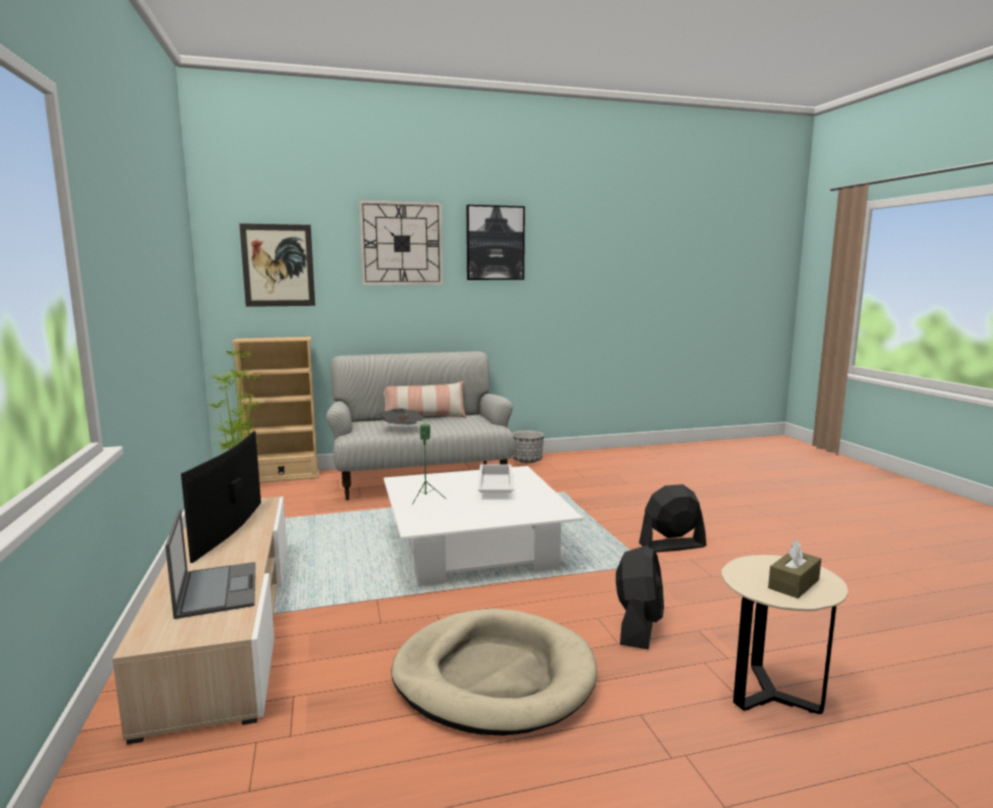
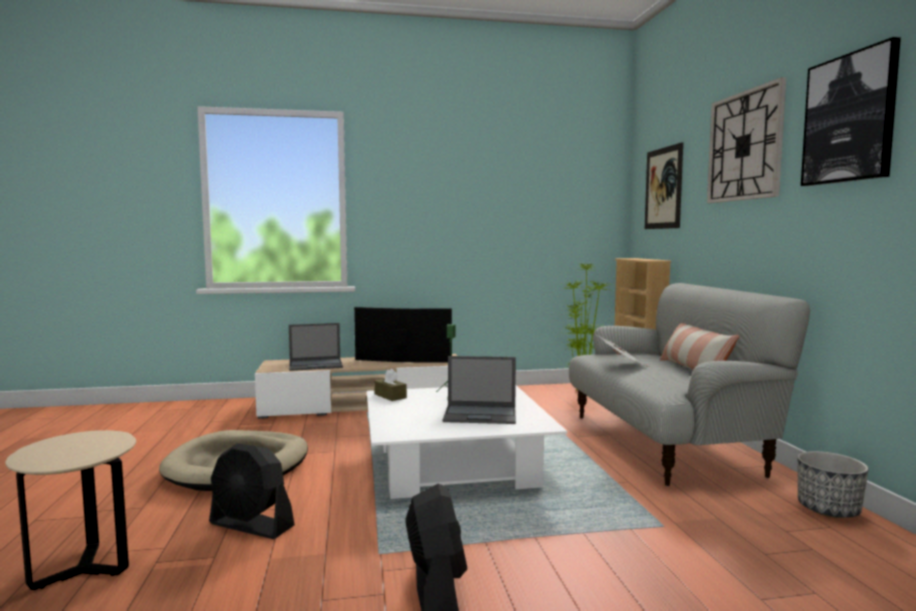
camera: 95 degrees right, 5 degrees down
(494, 486) = (481, 415): white tray -> laptop
(793, 584) = (59, 450): brown tissue box -> brown tissue box (390, 396)

